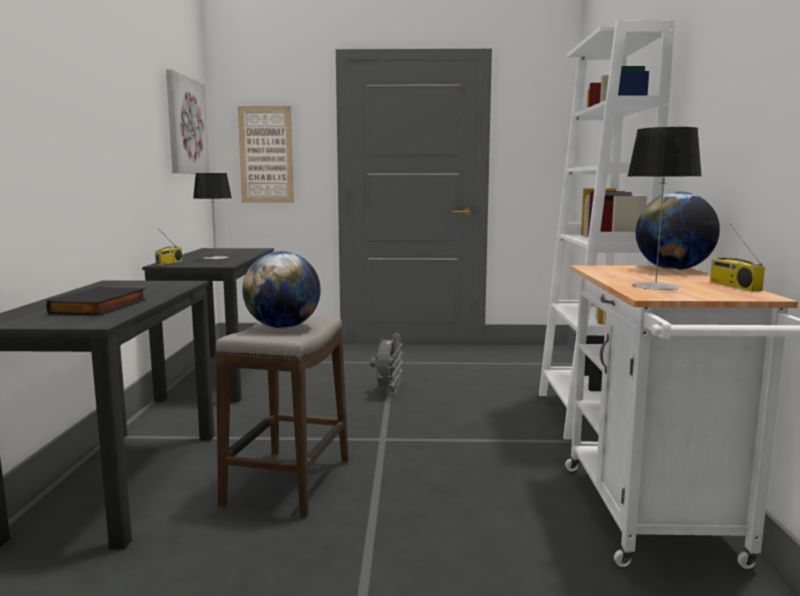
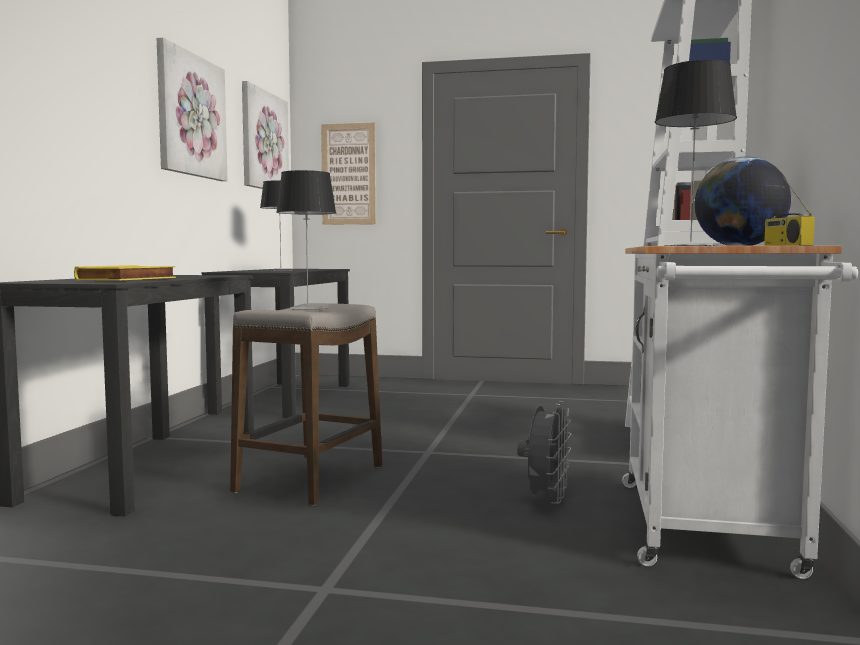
camera: 10 degrees right, 5 degrees down
(101, 307) = (128, 279): black book -> yellow book
(124, 112) = (190, 115): none -> picture
(169, 263) = (231, 271): radio -> none
(283, 327) = (307, 308): globe -> table lamp
(388, 391) = (454, 416): grey fan -> grey fan (546, 499)

